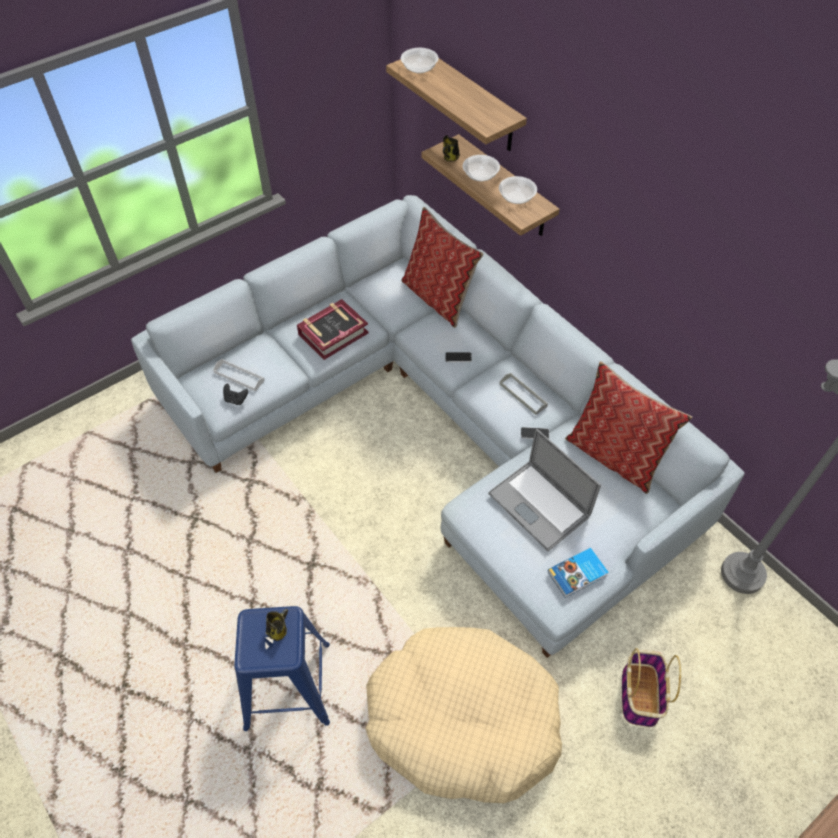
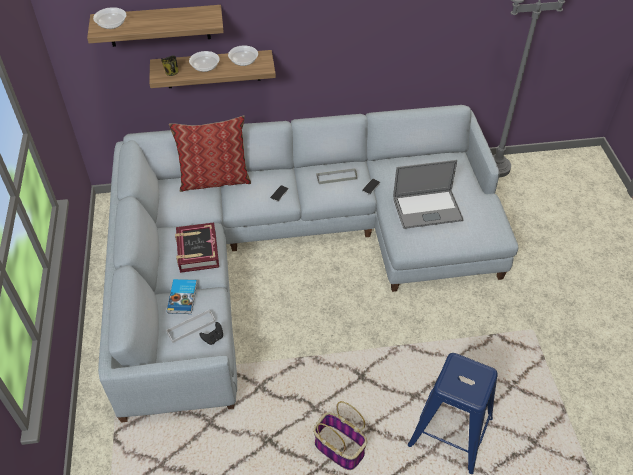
camera: 60 degrees left, 5 degrees down
(278, 630) = (462, 372): mug -> none
(462, 720) = (523, 341): beige dog bed -> none
(578, 574) = (486, 215): book -> book (183, 298)
(614, 456) = (413, 160): pillow -> none
(639, 693) = (545, 248): basket -> basket (338, 448)

